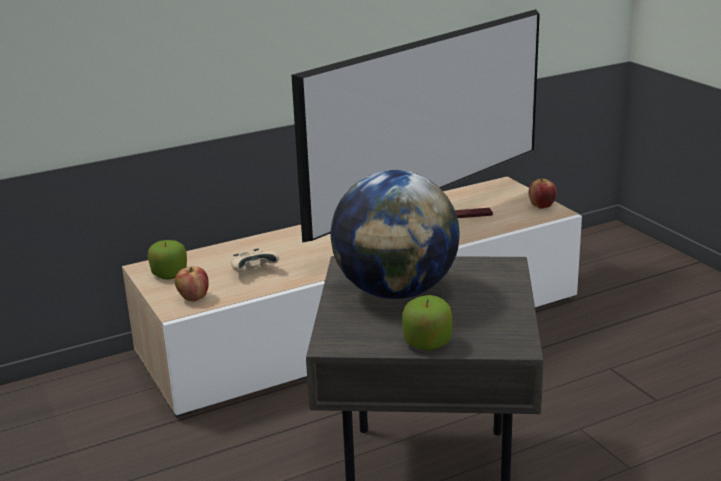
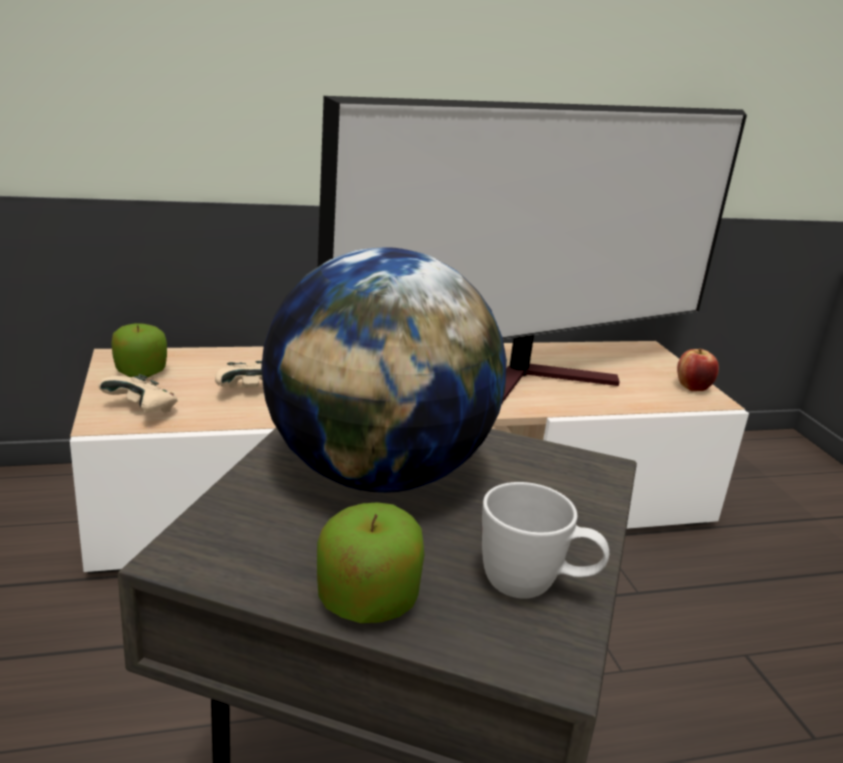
camera: 10 degrees right, 0 degrees up
(194, 298) = (142, 411): apple -> beige game controller
(499, 322) = (534, 588): none -> white mug

